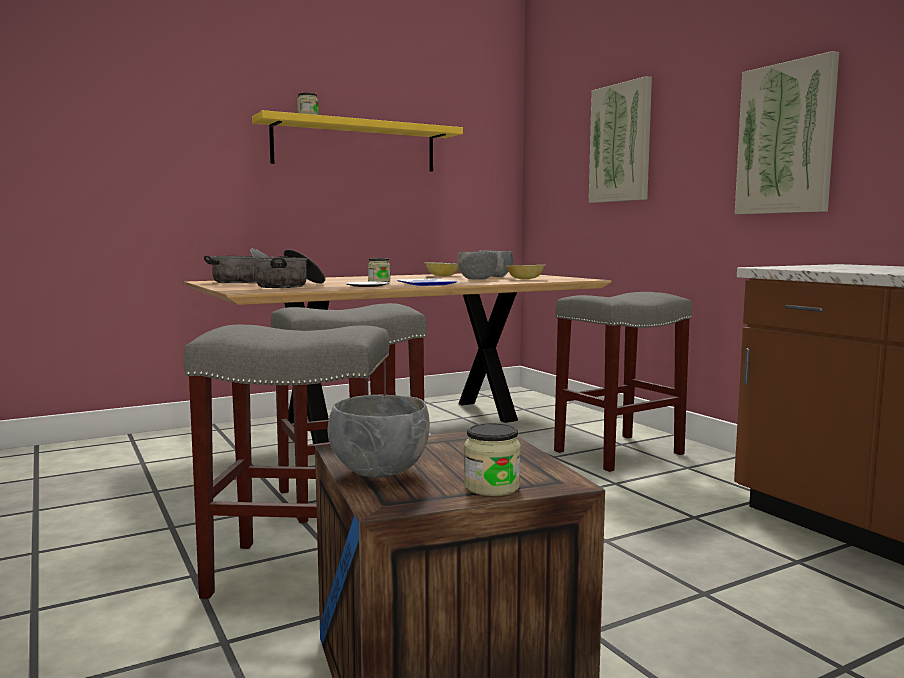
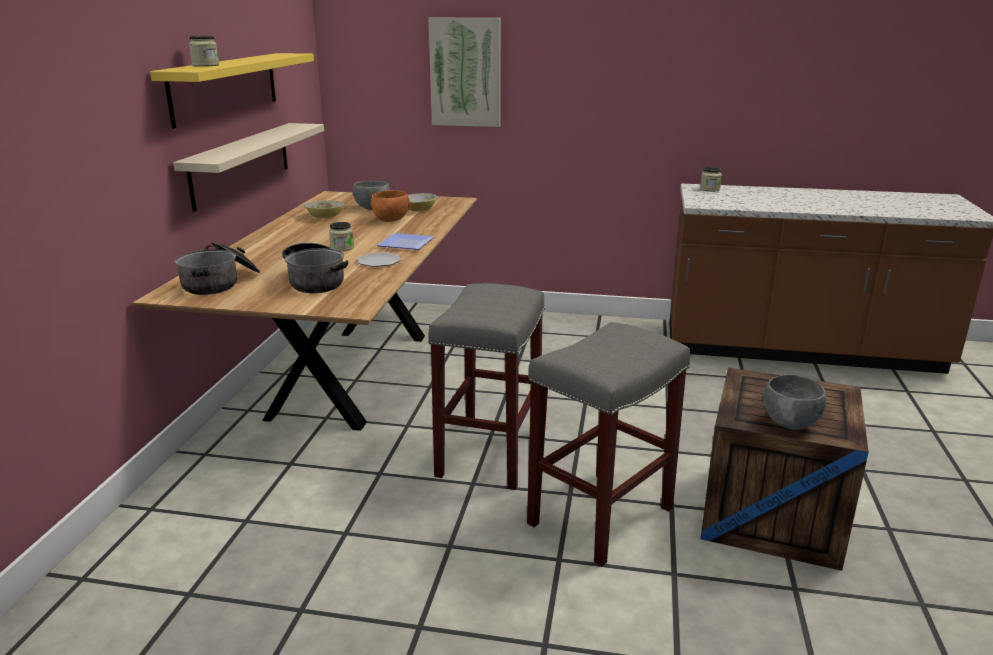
camera: 50 degrees left, 15 degrees up
(366, 213) = (241, 164): none -> beige shelf
(478, 279) = (391, 220): grey bowl -> orange bowl
(491, 487) = (838, 407): jar -> jar (710, 189)
(618, 453) = (543, 340): grey stool -> none
(786, 139) = (635, 91): picture -> none

